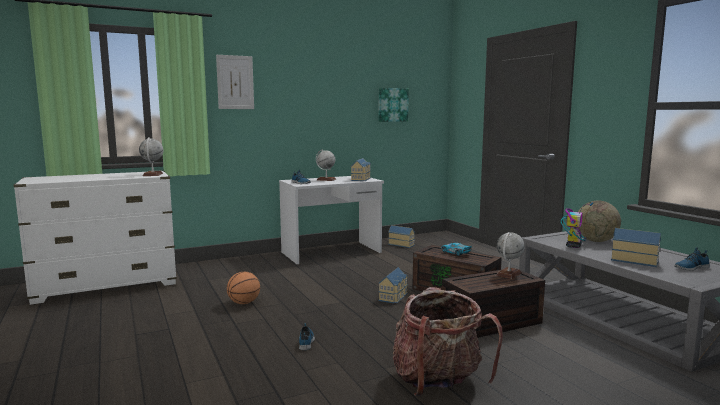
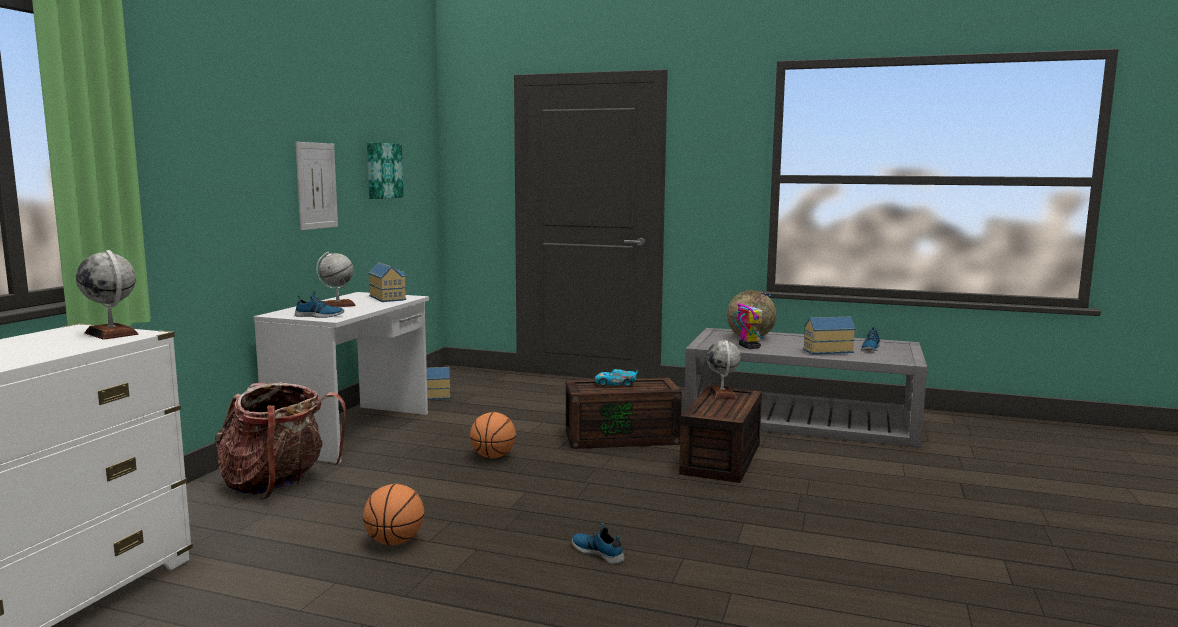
camera: 45 degrees left, 0 degrees up
(235, 82) = (172, 126): picture -> picture (316, 185)
(364, 281) = (493, 457): none -> basketball
(394, 296) = (572, 464): toy house -> none
(438, 382) = (805, 533): backpack -> backpack (278, 485)

